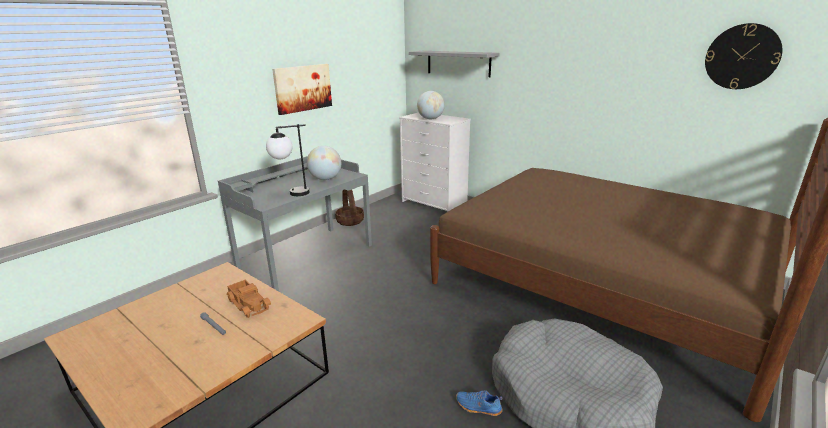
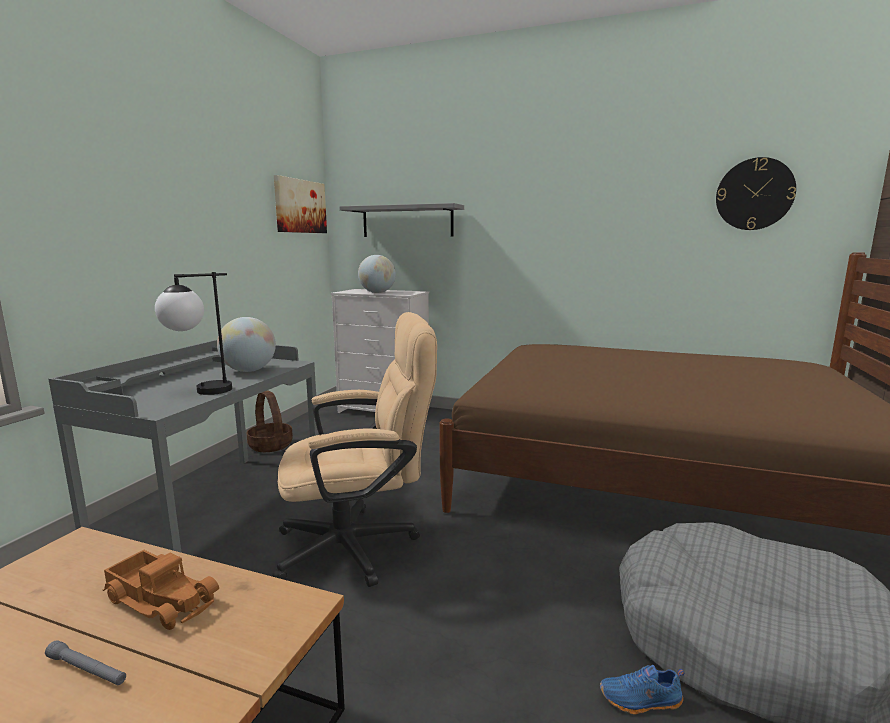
camera: 20 degrees left, 10 degrees down
(302, 88) = (195, 239): picture -> picture (300, 206)
(373, 294) = (360, 545): none -> beige office chair

